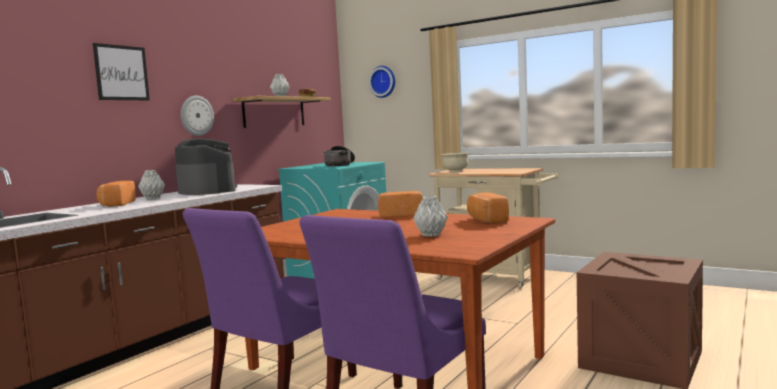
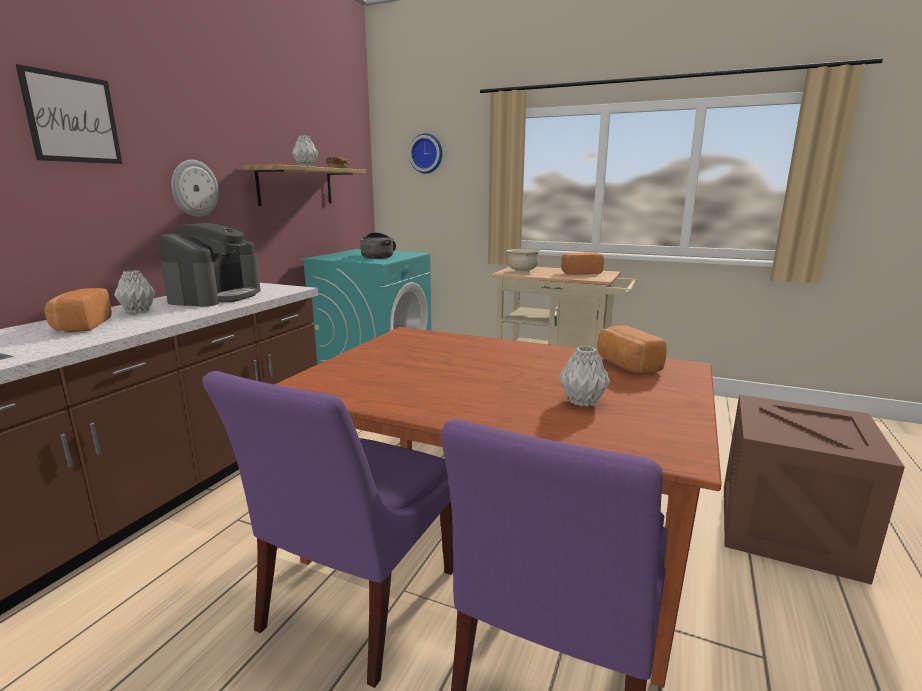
camera: 10 degrees left, 10 degrees up
(206, 191) = (216, 296): coffee machine -> coffee machine turned 60 degrees clockwise
(400, 215) = (497, 346): bread -> bread (580, 273)

